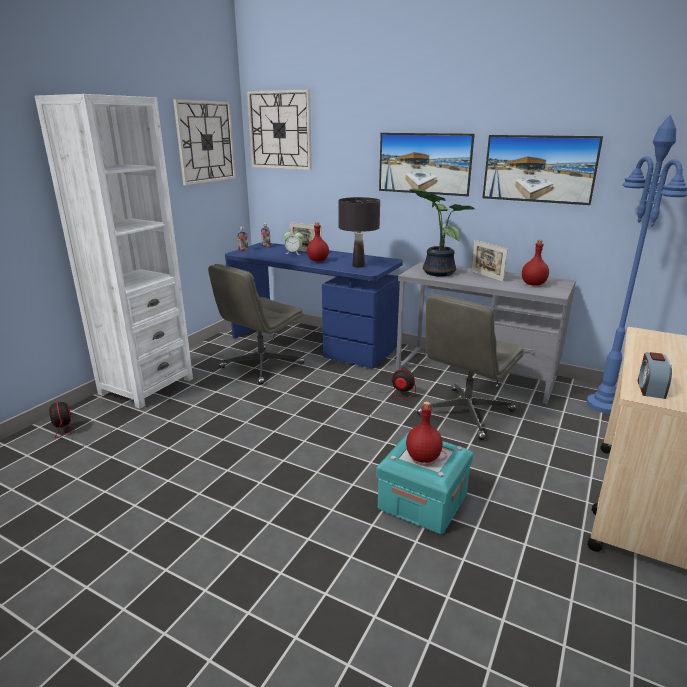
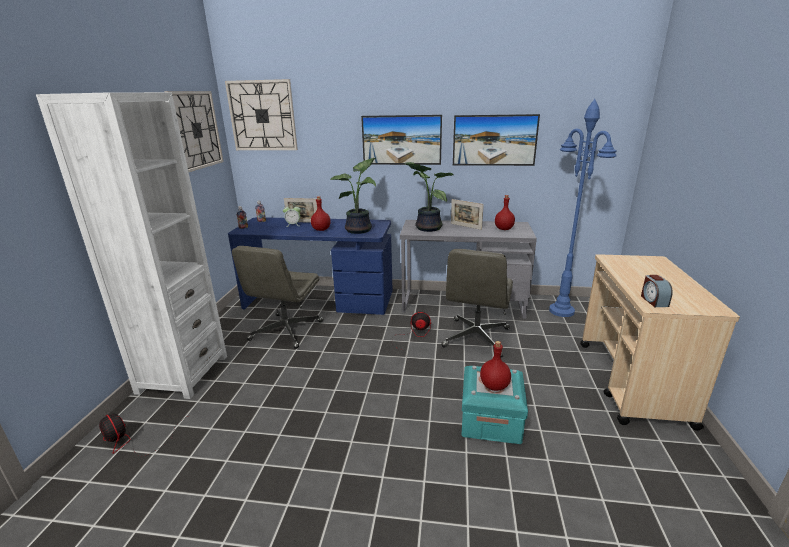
camera: 20 degrees left, 0 degrees up
(358, 266) = (360, 230): black table lamp -> potted plant

